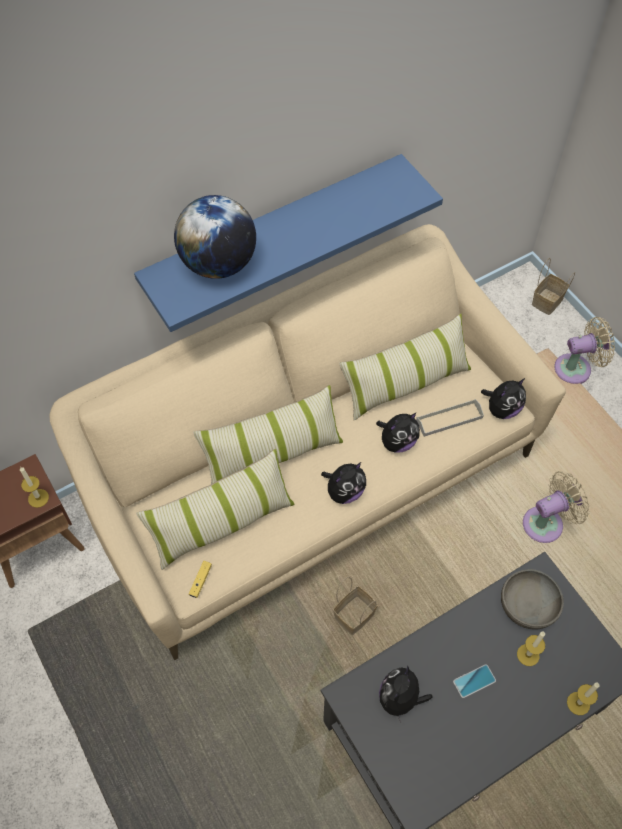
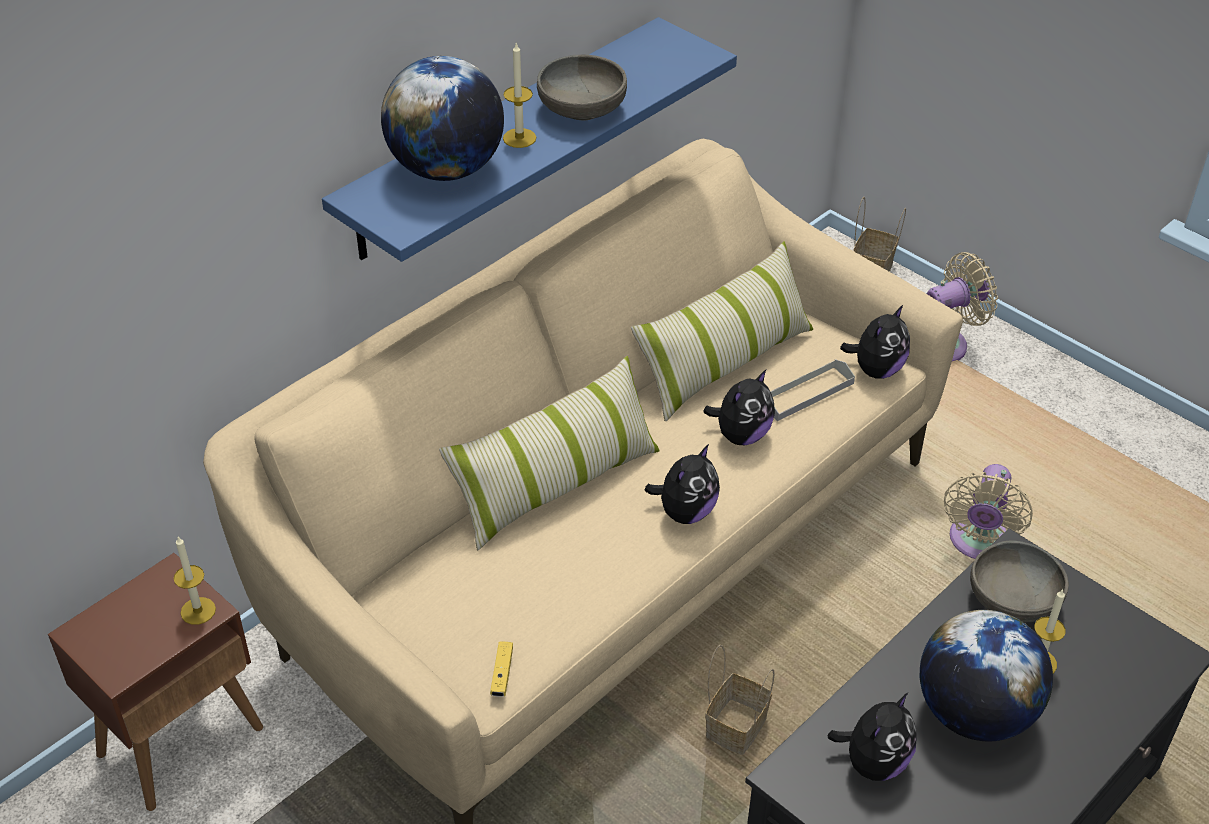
camera: 15 degrees left, 15 degrees down
(222, 523) = (509, 590): pillow -> none
(322, 228) = (582, 109): none -> grey bowl
(400, 699) = (873, 762): plush toy -> plush toy turned 150 degrees counterclockwise
(474, 681) = (974, 713): phone -> globe
(546, 523) = (978, 544): beige fan -> beige fan turned 150 degrees clockwise
(578, 703) = (1136, 708): candle -> candle (519, 138)

